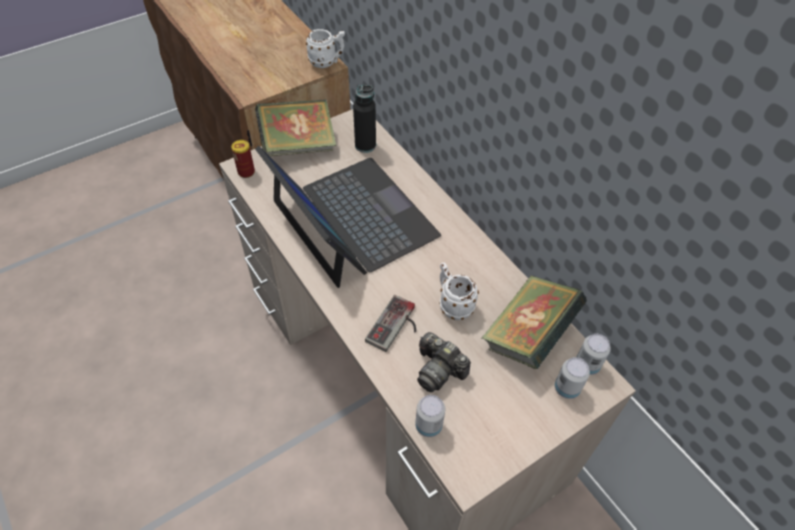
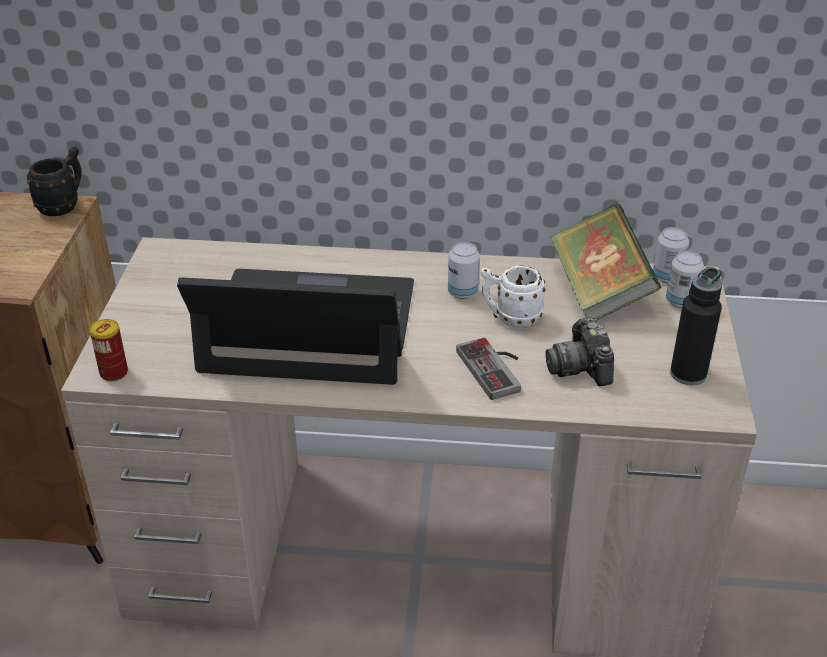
camera: 50 degrees left, 15 degrees down
(298, 146) = (134, 312): book -> none
(327, 62) = (64, 205): white mug -> black mug
(365, 145) = (211, 264): black bottle -> black bottle (688, 374)
(428, 425) = (640, 407): can -> can (462, 292)
(438, 370) = (580, 367): camera -> camera turned 90 degrees clockwise

